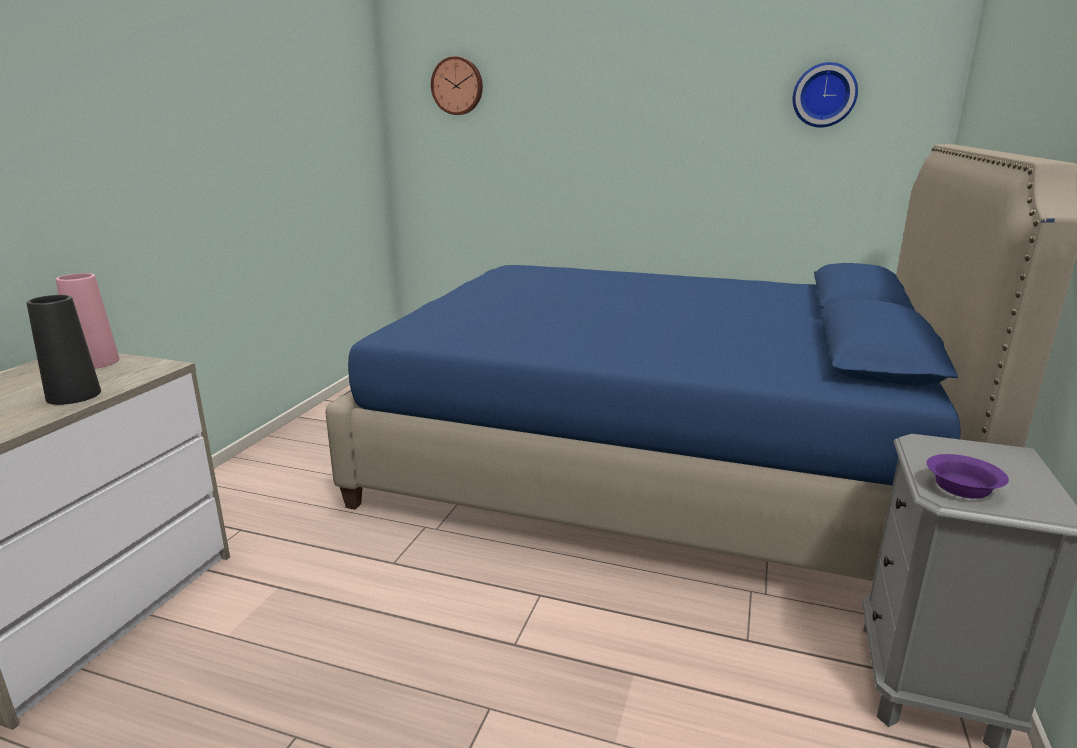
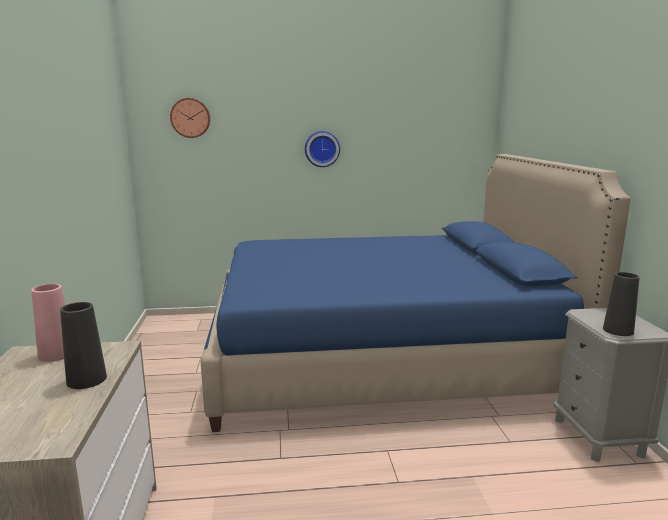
camera: 25 degrees left, 5 degrees down
(824, 95) = (430, 126): wall clock -> wall clock (322, 149)
(964, 488) = (618, 330): purple bowl -> black vase

